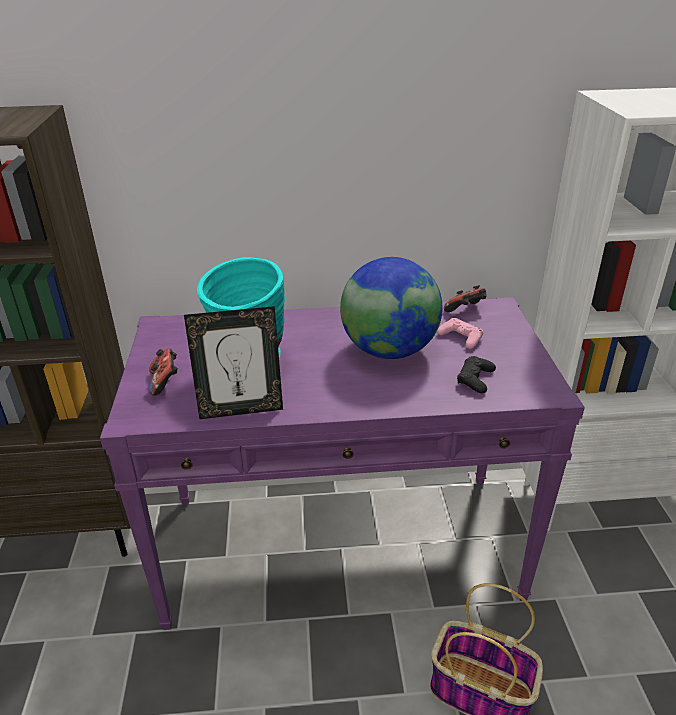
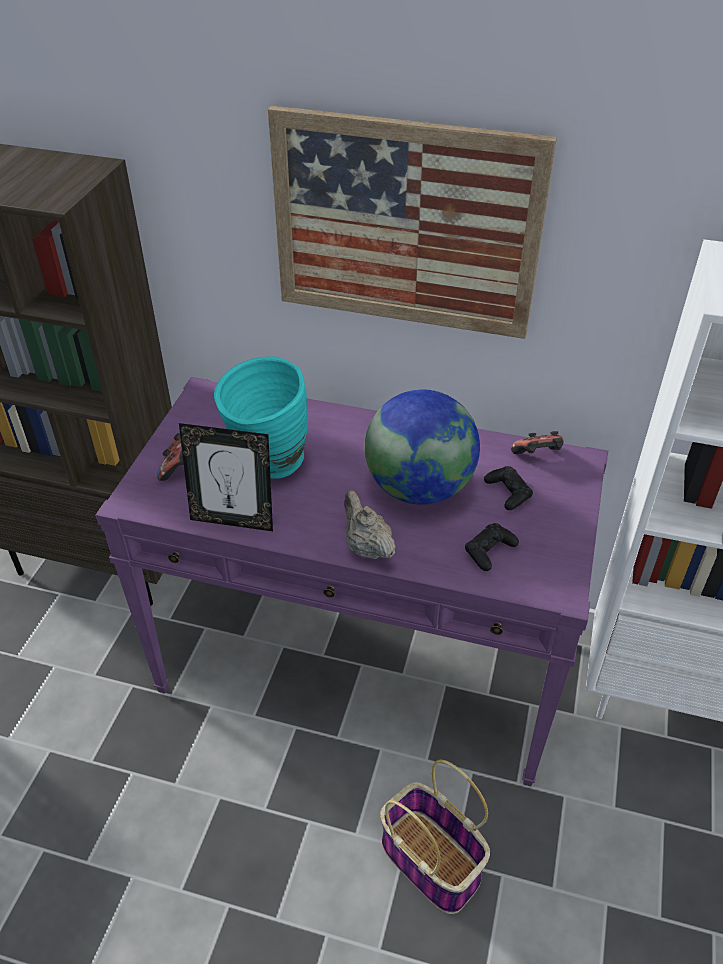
camera: 20 degrees right, 10 degrees up
(332, 127) = (405, 225): none -> picture
(374, 401) = (367, 547): none -> beige teapot
(461, 338) = (508, 492): pink game controller -> black game controller

